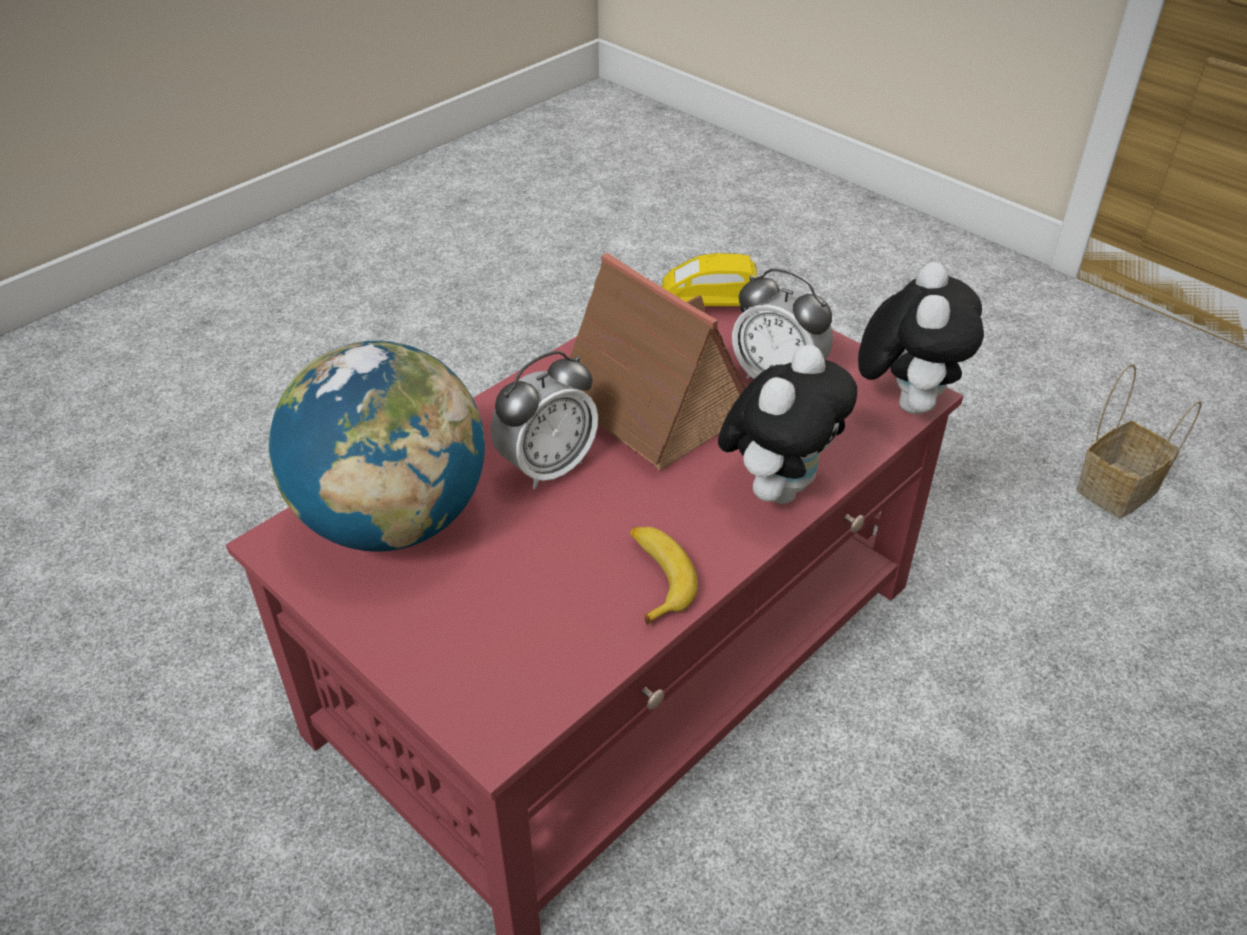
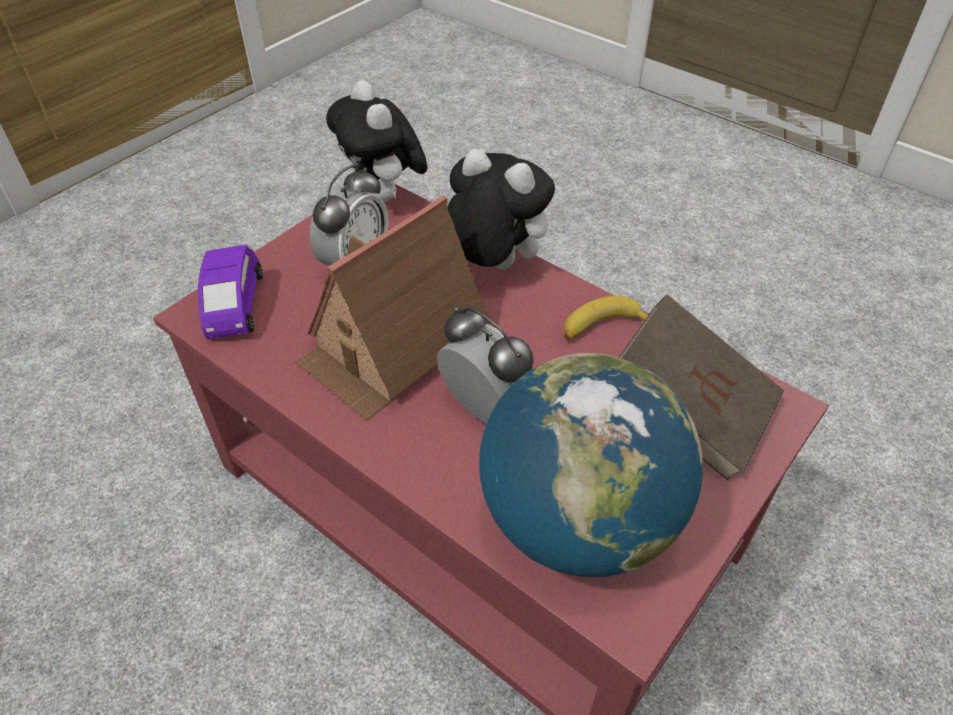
camera: 95 degrees left, 5 degrees up
(511, 636) = (688, 410): none -> brown book
(709, 305) = (234, 308): yellow toy car -> purple toy car
(905, 401) = (384, 199): plush toy -> plush toy turned 120 degrees counterclockwise
(1117, 491) = (301, 219): basket -> none

